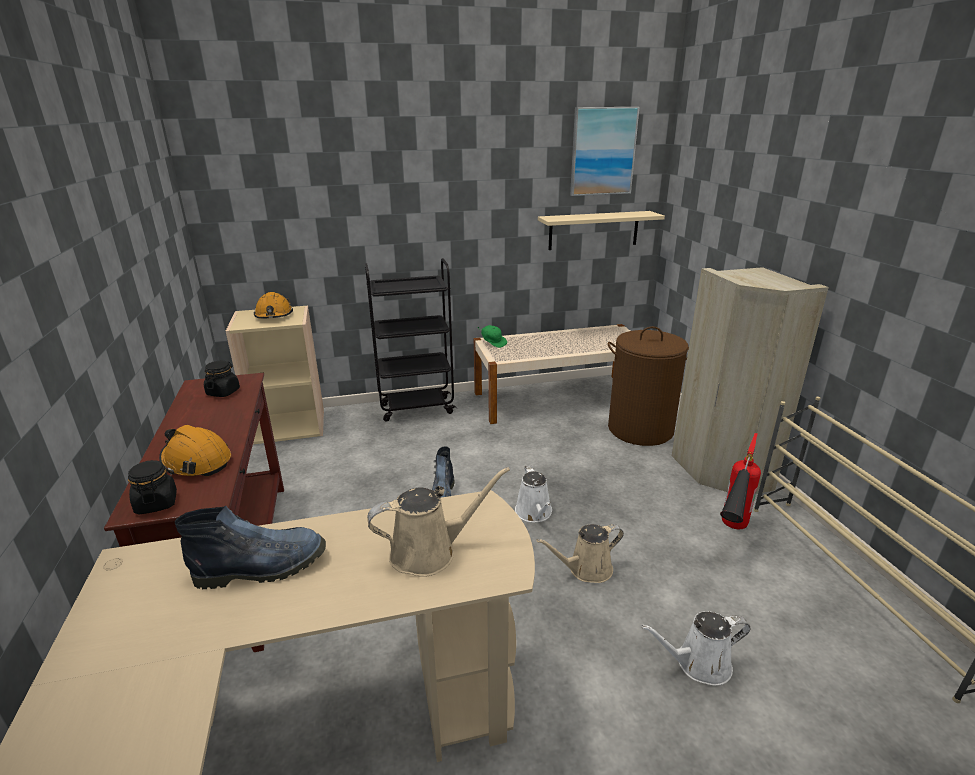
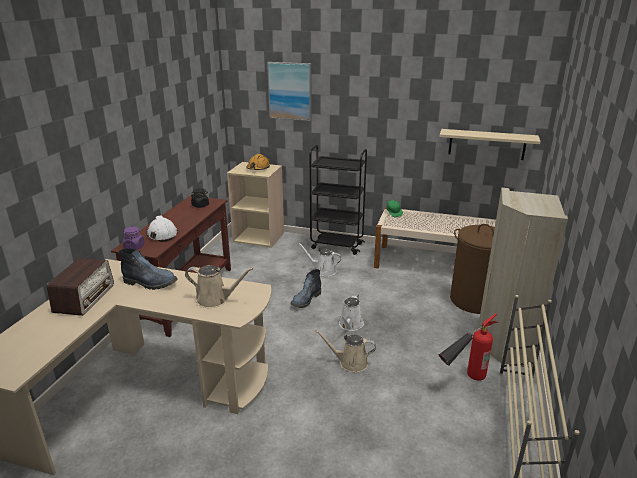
camera: 30 degrees right, 0 degrees up
(127, 665) = (85, 298): none -> radio
(156, 503) = (134, 247): black jar -> purple jar
(196, 461) = (162, 234): orange hard hat -> white hard hat
(602, 151) = (498, 86): picture -> picture (290, 91)
(698, 664) = (364, 428): white watering can -> white watering can (323, 271)

